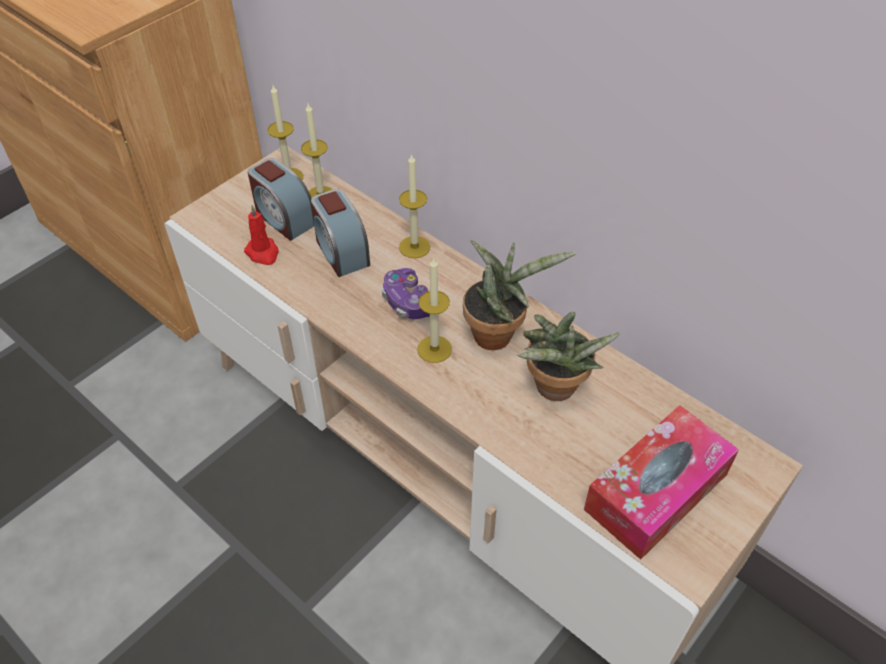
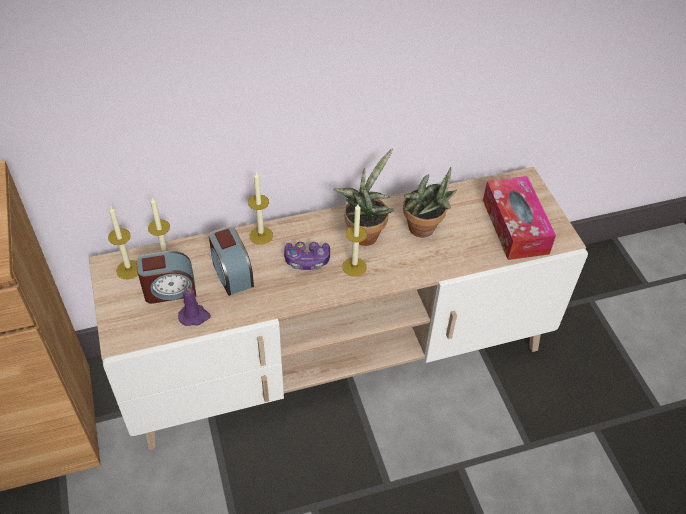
camera: 60 degrees left, 0 degrees up
(263, 253) = (194, 316): red candle -> purple candle
(341, 251) = (232, 273): alarm clock -> alarm clock turned 60 degrees clockwise

